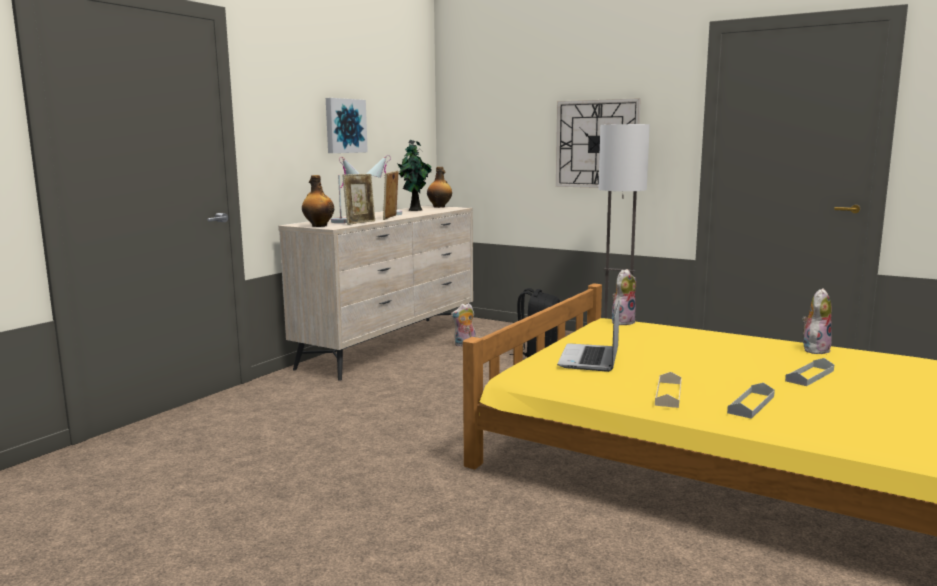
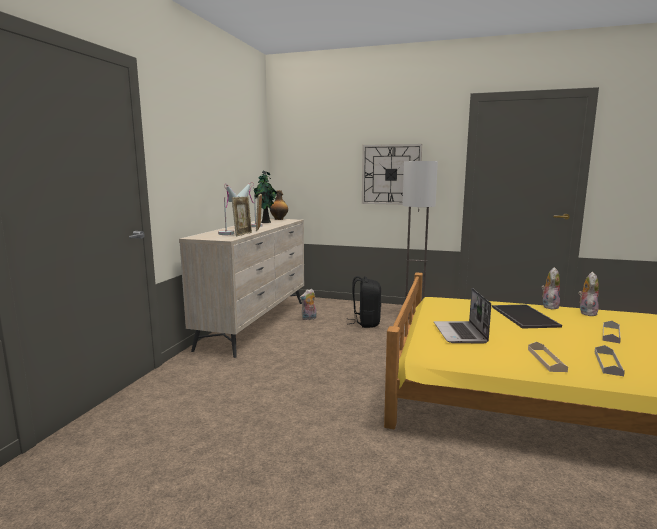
camera: 15 degrees left, 0 degrees up
(318, 226) = (214, 238): bottle -> none
(344, 126) = (217, 159): picture -> none
(622, 322) = (445, 299): plush toy -> plush toy (549, 306)
(708, 347) = (523, 316): none -> tray

